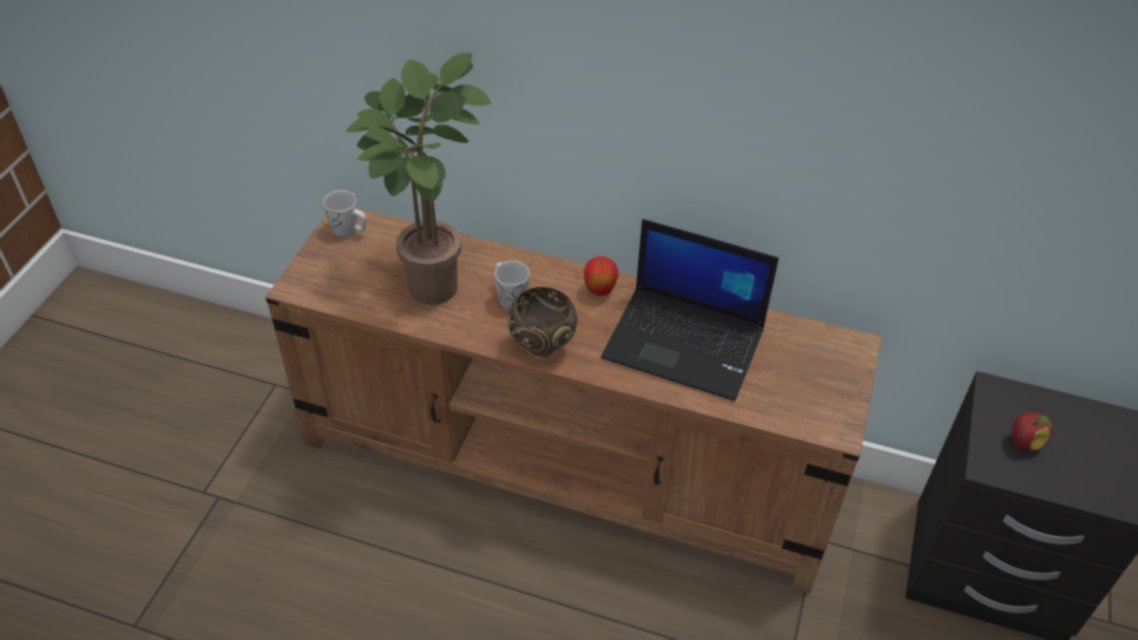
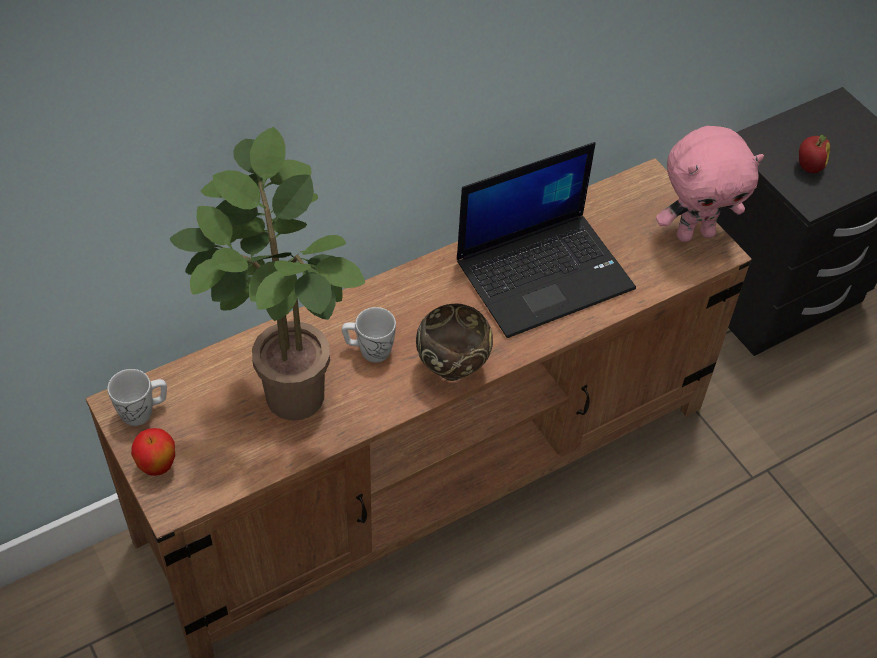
camera: 50 degrees left, 5 degrees up
(599, 291) = (429, 285): apple -> apple (157, 467)
(837, 404) = (695, 233): none -> pink plush toy

